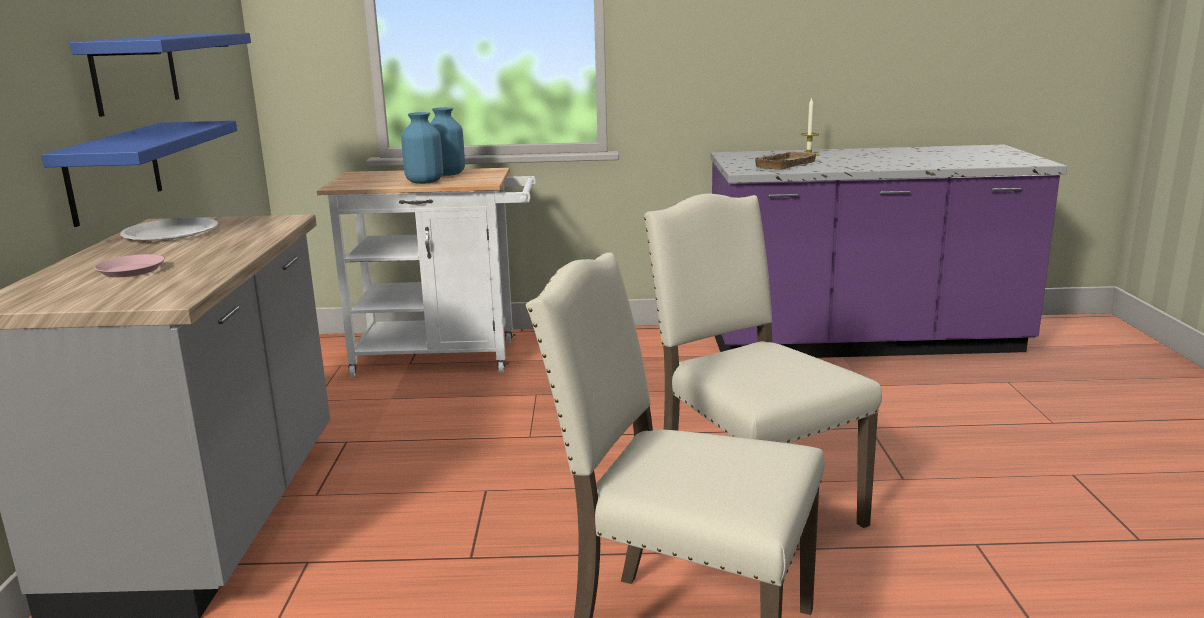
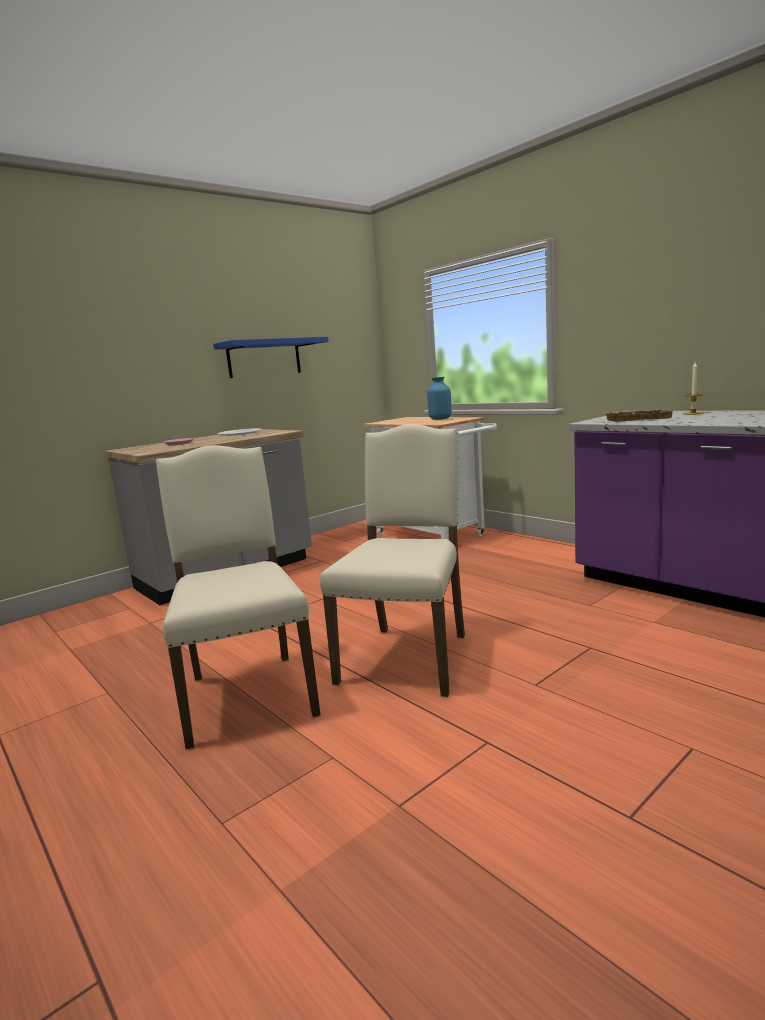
camera: 50 degrees right, 5 degrees down
(114, 172) = (236, 404): blue shelf -> none
(424, 182) = (415, 422): blue vase -> none

